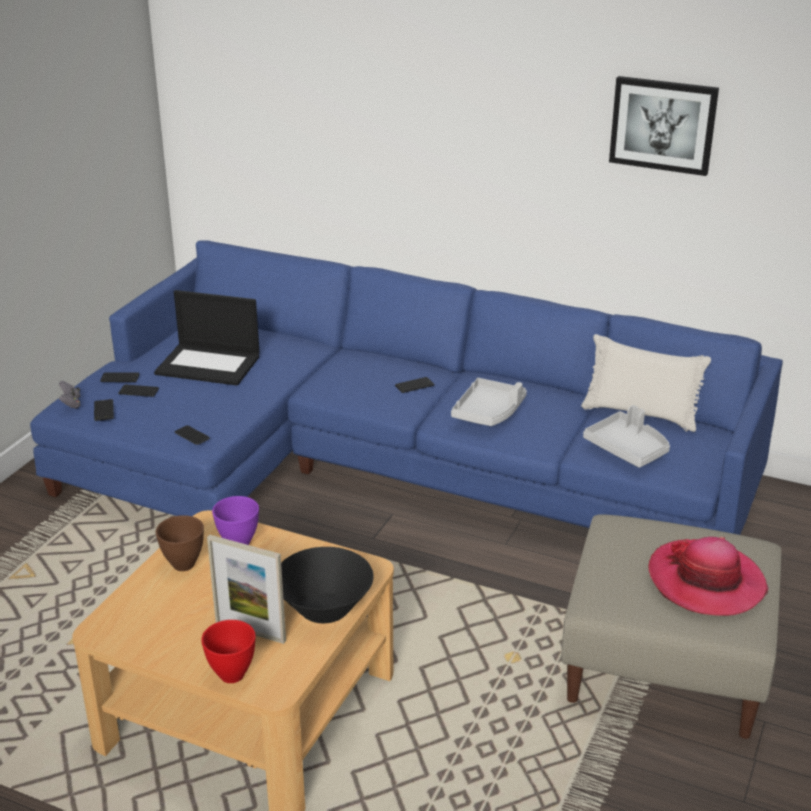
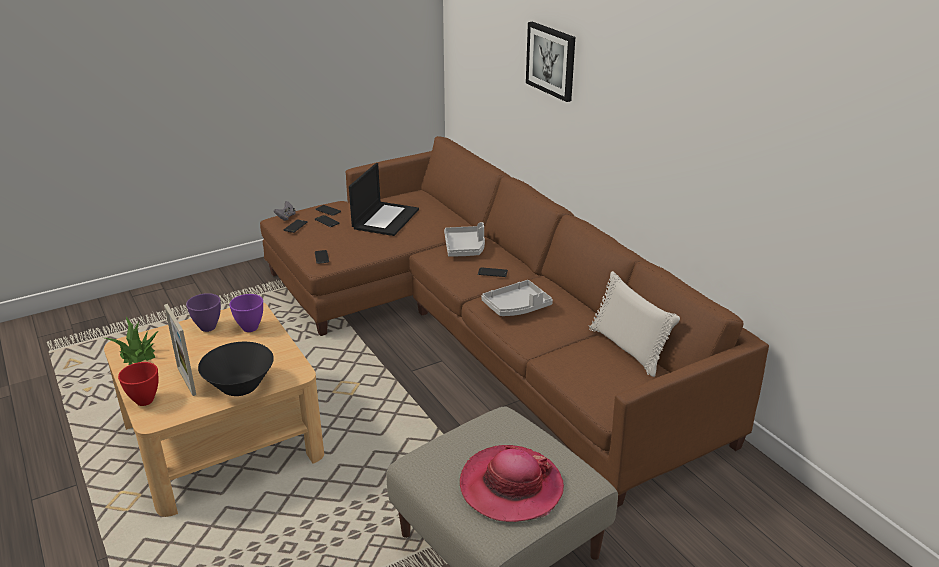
camera: 35 degrees right, 0 degrees up
(136, 630) = (137, 353): none -> potted plant
(185, 565) = (208, 328): brown bowl -> purple bowl
(209, 364) = (385, 218): laptop -> laptop turned 120 degrees counterclockwise
(385, 461) = (478, 325): blue sofa -> brown sofa
(627, 448) = (583, 369): grey tray -> grey tray (465, 248)
(663, 124) = (705, 106): picture -> picture (551, 60)

